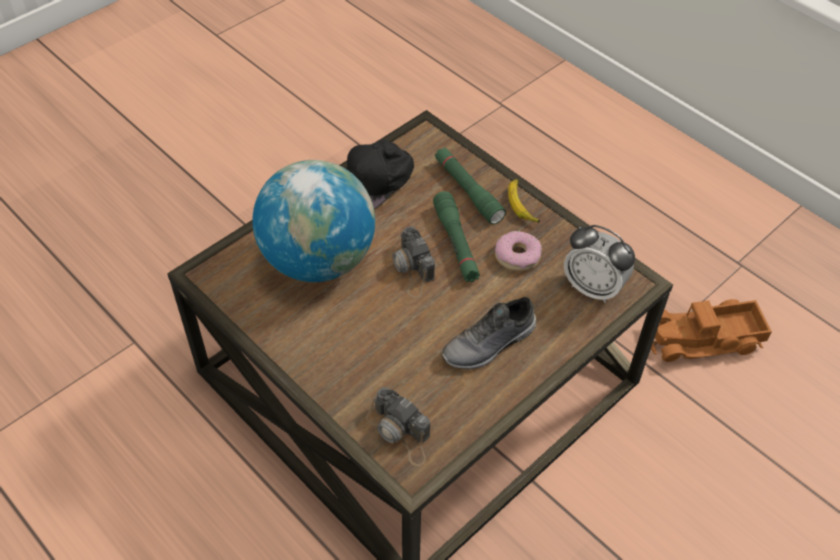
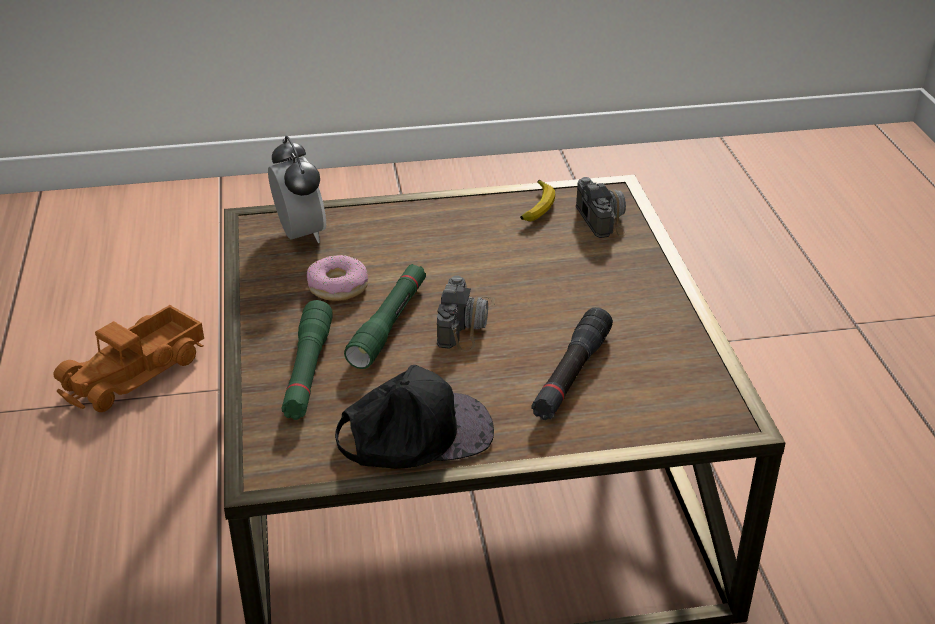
camera: 145 degrees left, 15 degrees down
(318, 260) = (571, 375): globe -> black flashlight
(490, 344) = (455, 236): grey shoe -> none
(521, 204) = (266, 327): banana -> banana (536, 206)
(704, 340) = (136, 373): toy truck -> toy truck turned 105 degrees clockwise

